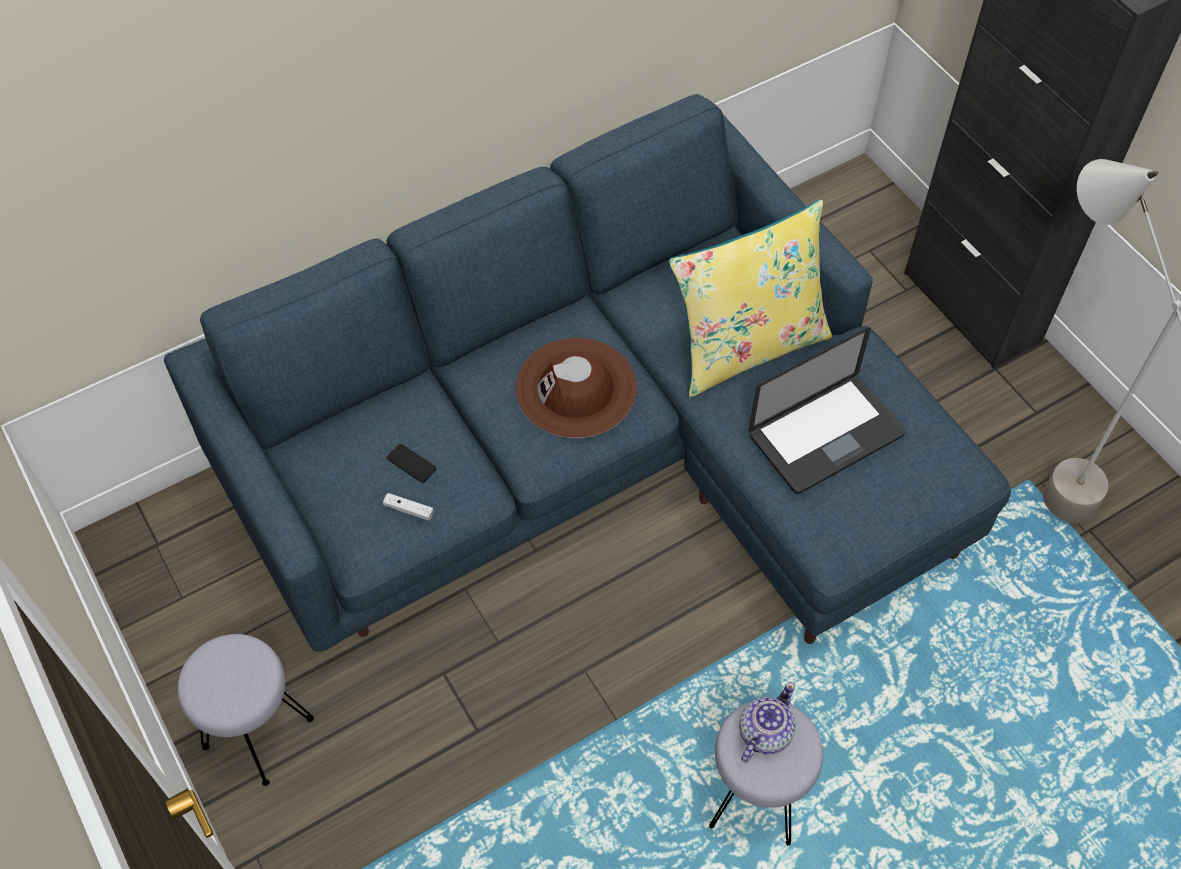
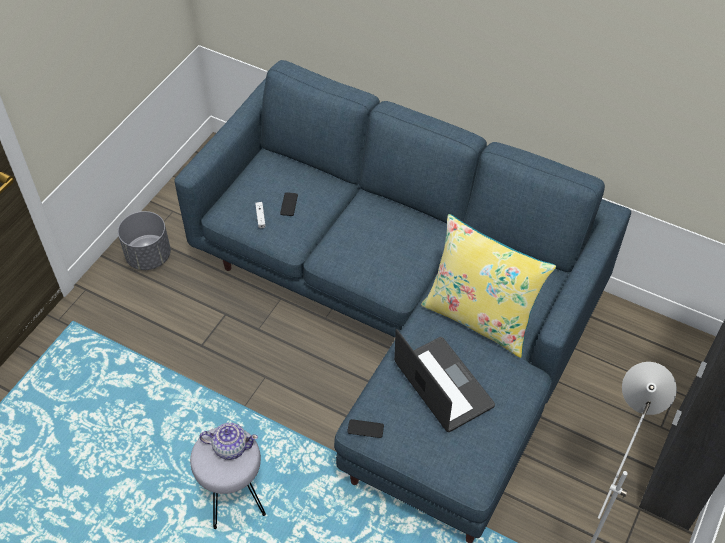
camera: 60 degrees right, 5 degrees down
(259, 734) = (148, 257): grey stool -> grey planter
(576, 388) = (387, 250): brown hat -> none
(826, 435) = (443, 385): laptop -> laptop turned 150 degrees counterclockwise
(843, 551) = (365, 429): none -> phone

